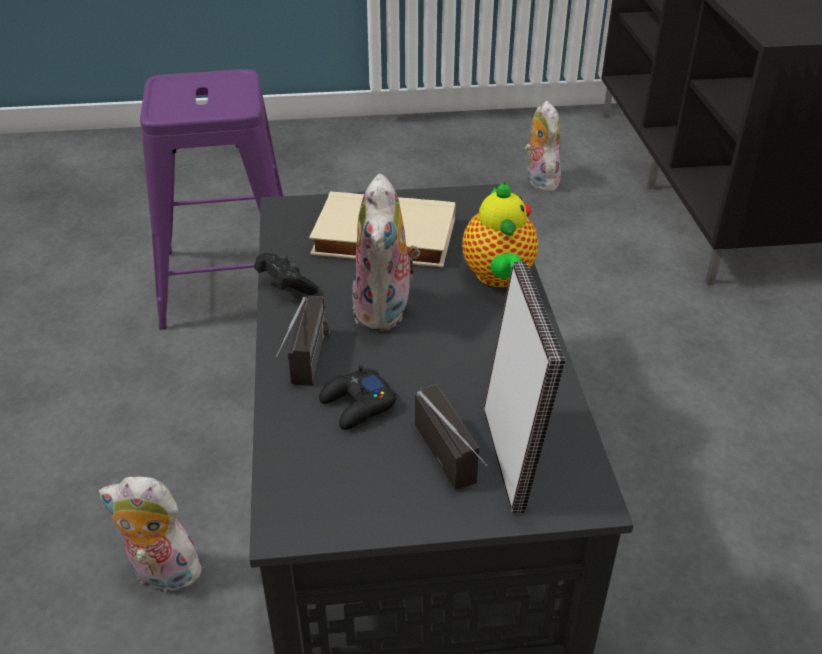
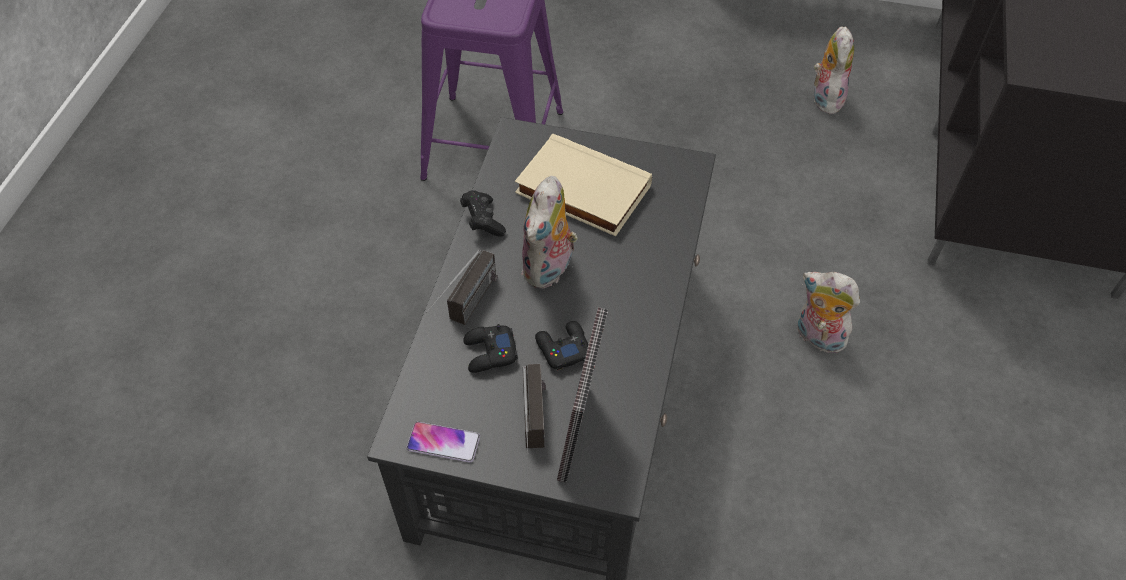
camera: 20 degrees right, 15 degrees up
(161, 574) = (355, 404): plush toy -> plush toy (817, 337)
(346, 514) = (443, 442): none -> phone
(441, 379) = (562, 348): none -> black game controller
(498, 277) = (656, 259): teapot -> none

